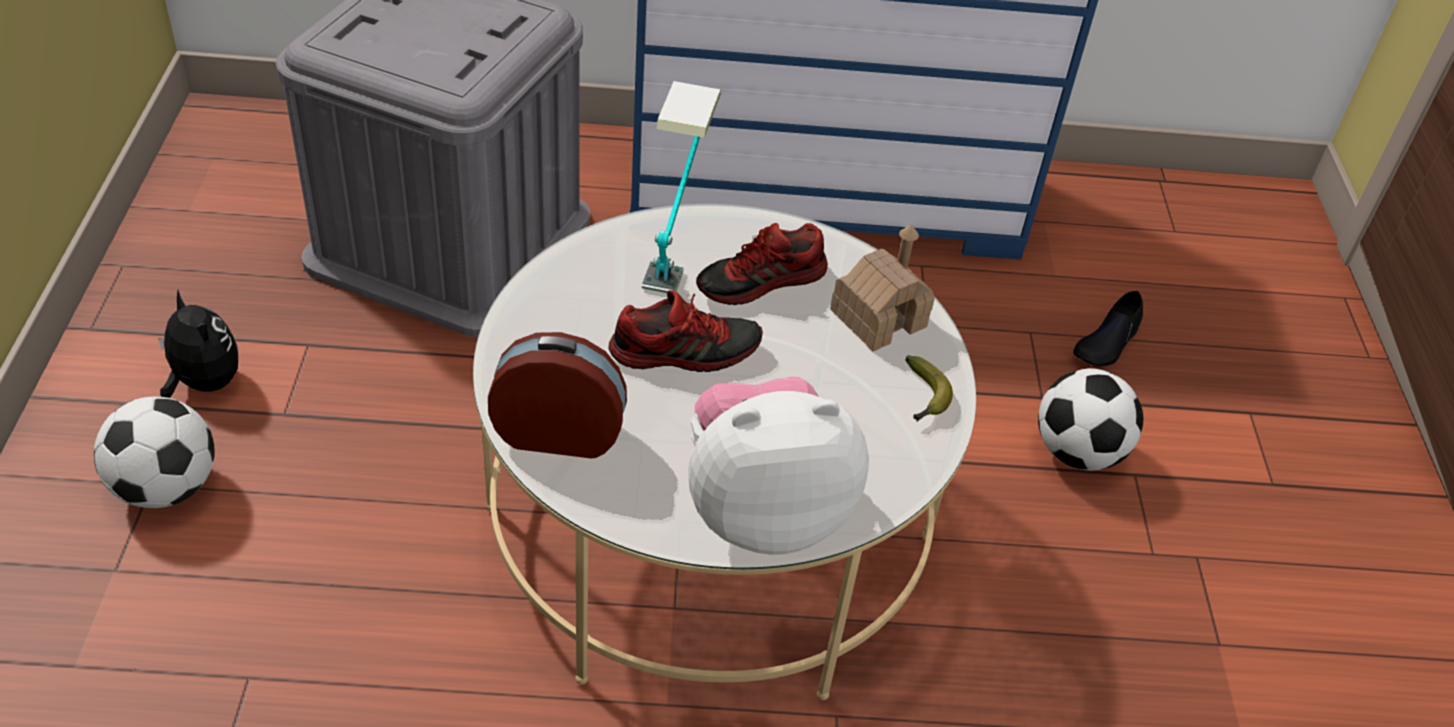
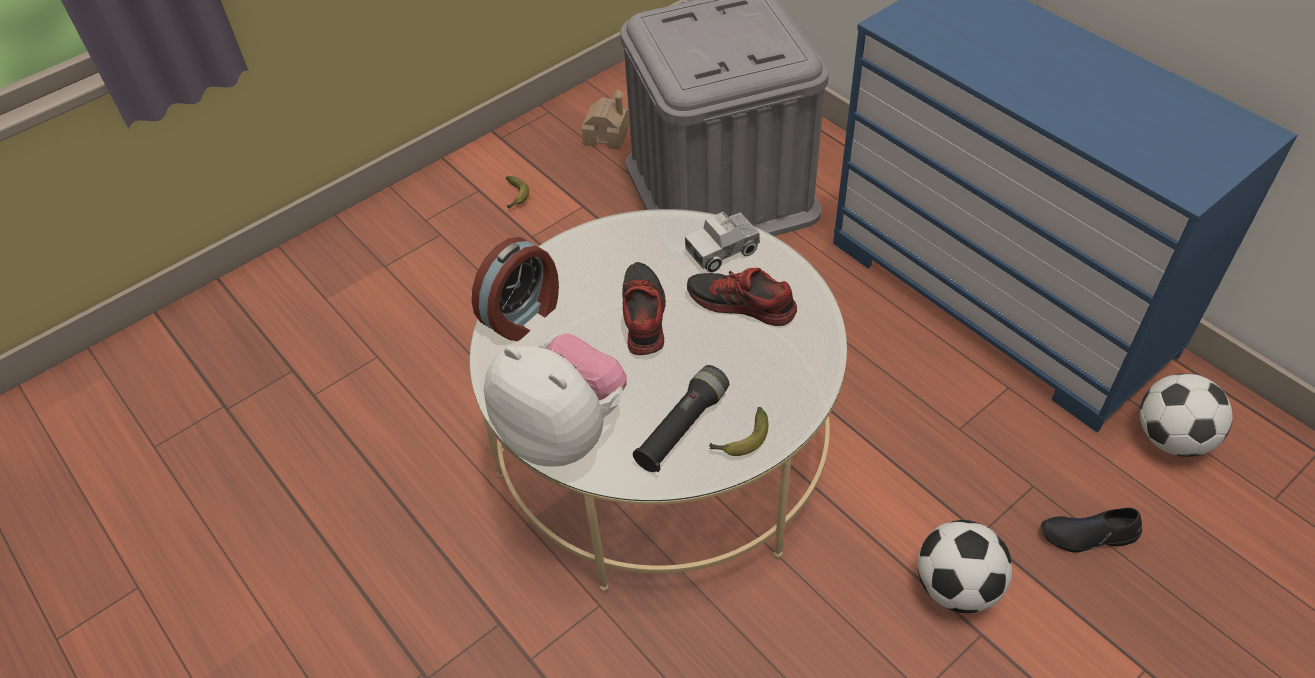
camera: 55 degrees right, 5 degrees up
(166, 488) = (444, 240): football -> football (1171, 439)
(204, 382) = (516, 196): plush toy -> banana
(559, 432) = (523, 315): alarm clock -> alarm clock turned 75 degrees clockwise
(675, 244) = (722, 250): table lamp -> toy truck
(684, 351) = (642, 316): shoe -> shoe turned 135 degrees counterclockwise
(862, 425) = (681, 428): none -> black flashlight
(878, 318) = (782, 374): toy house -> toy house (607, 136)

